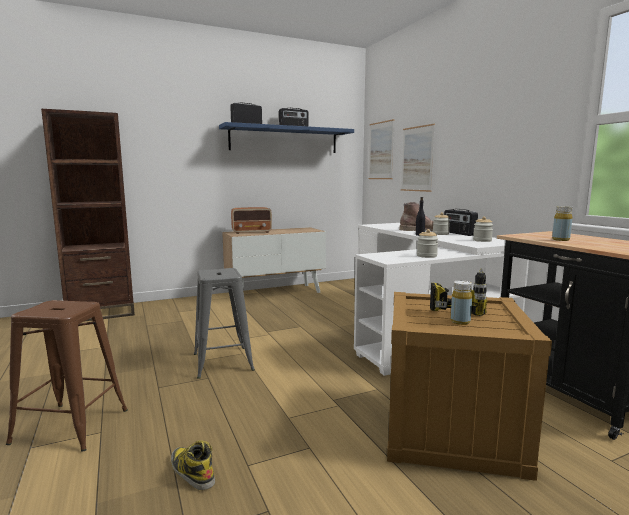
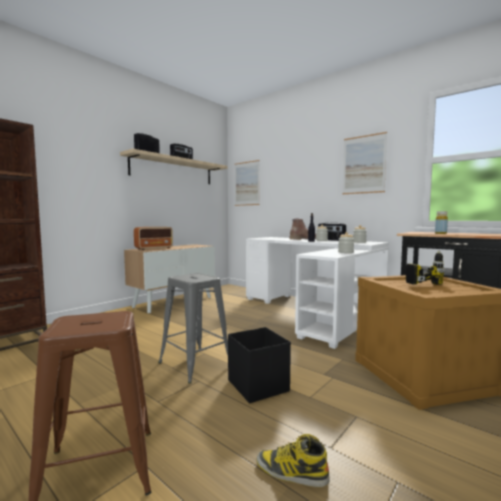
camera: 25 degrees left, 5 degrees down
(254, 394) = (258, 385): none -> black storage box
(284, 140) = (173, 170): blue shelf -> beige shelf
(417, 159) = (283, 189): picture -> picture (363, 164)
(460, 322) = (440, 289): yellow bottle -> none

